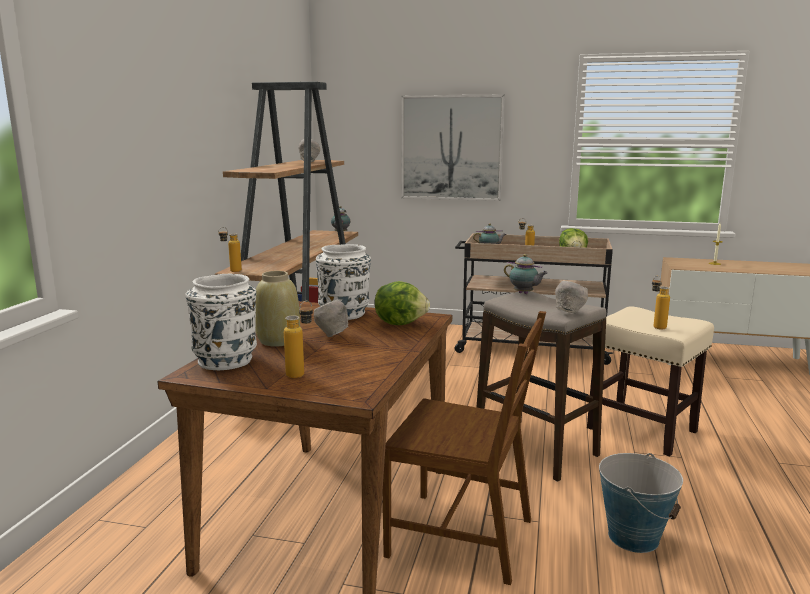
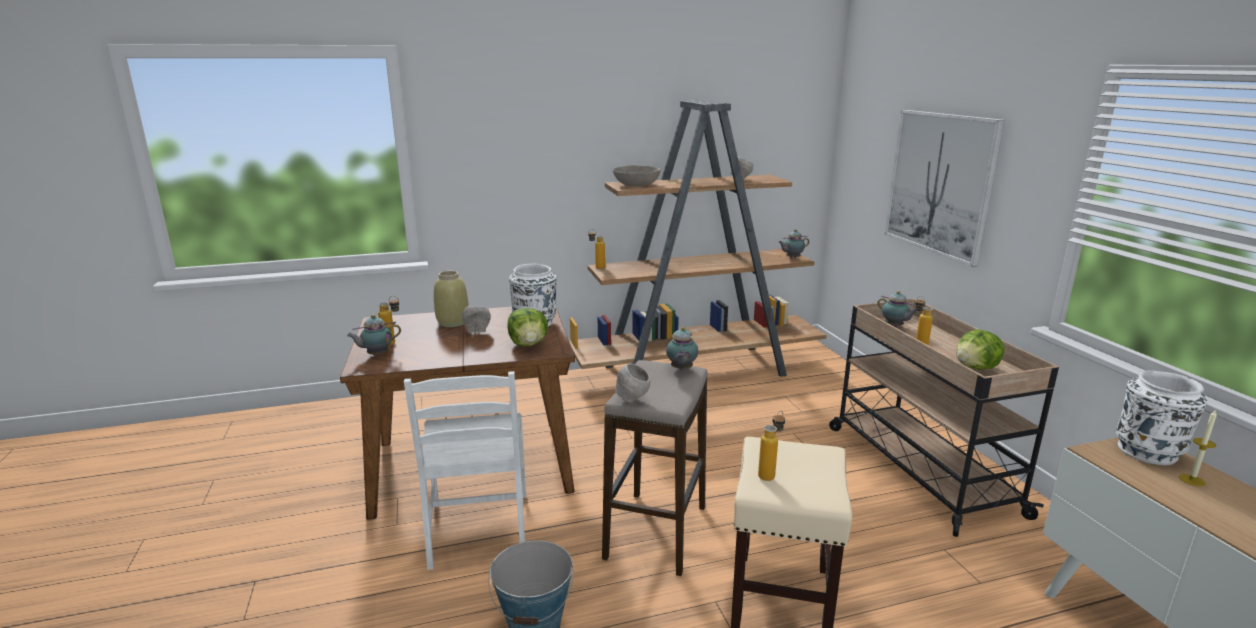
camera: 60 degrees right, 5 degrees up
(226, 360) = (405, 321): white vase -> white vase (1148, 452)
(261, 169) = (636, 184): none -> grey bowl
(326, 384) = (376, 355): none -> teapot
(462, 536) = (479, 530): brown chair -> white chair

